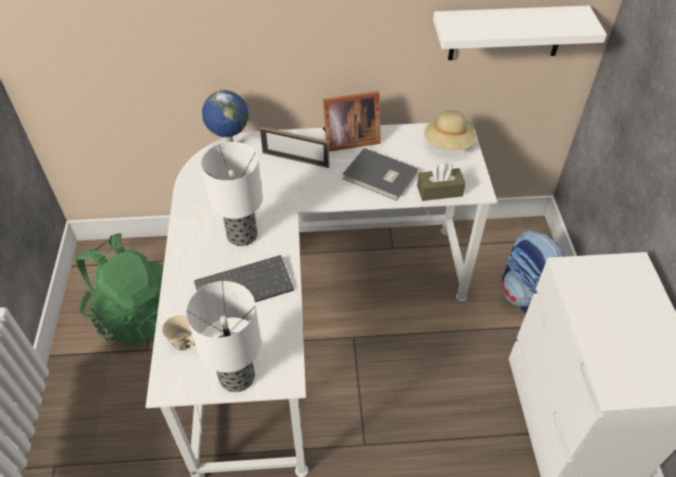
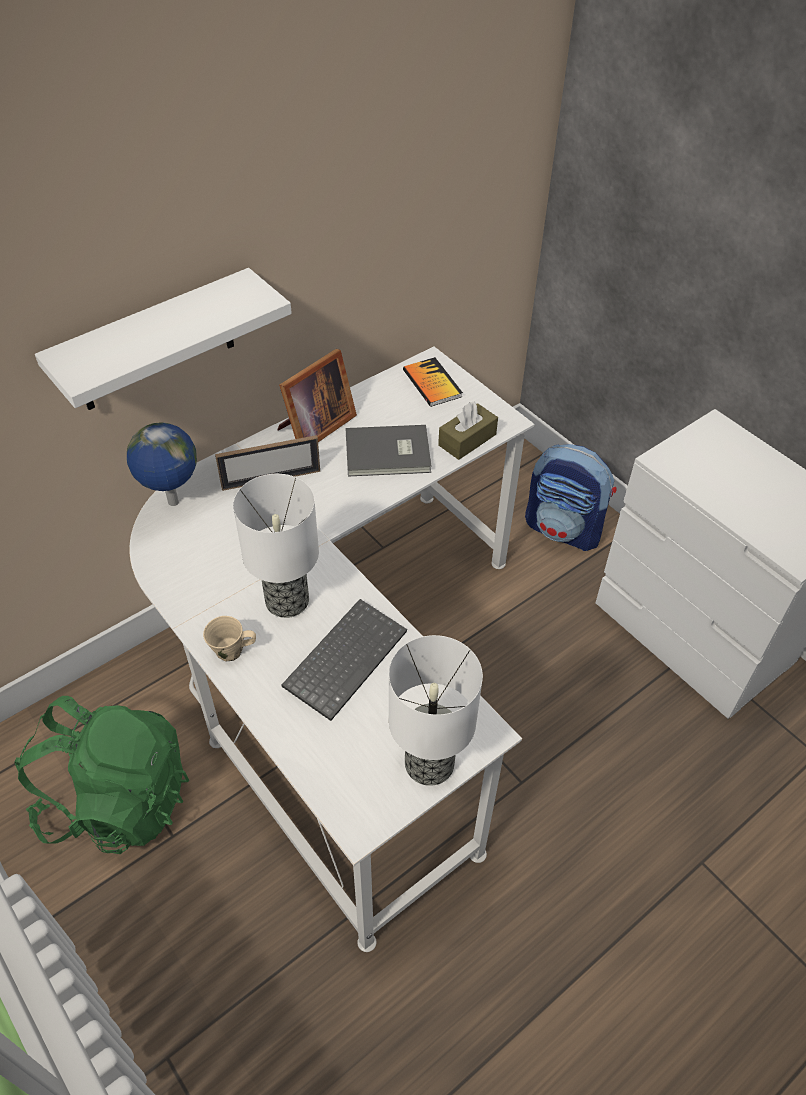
camera: 35 degrees left, 0 degrees up
(184, 342) = (332, 764): beige mug -> beige mug (231, 651)
(448, 144) = (432, 383): beige hat -> book
(506, 33) = (453, 223): white shelf -> white shelf (155, 343)

